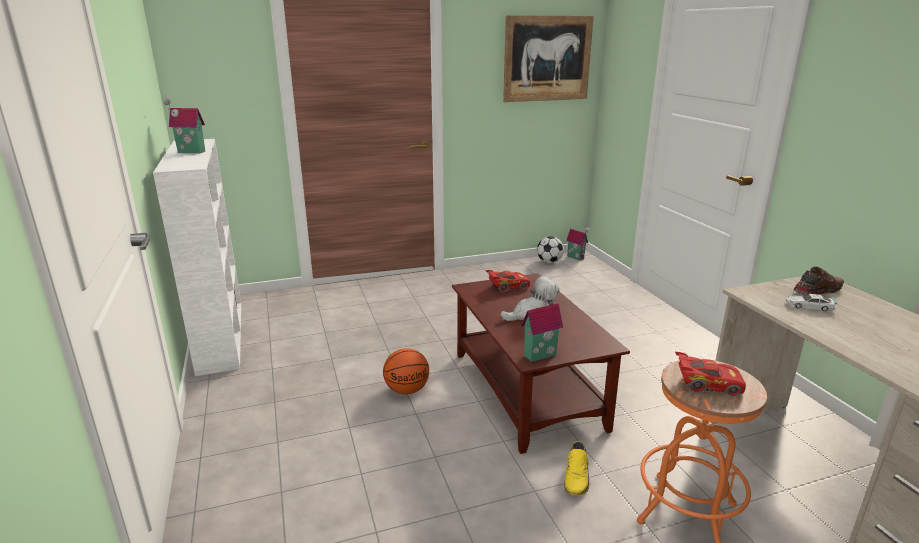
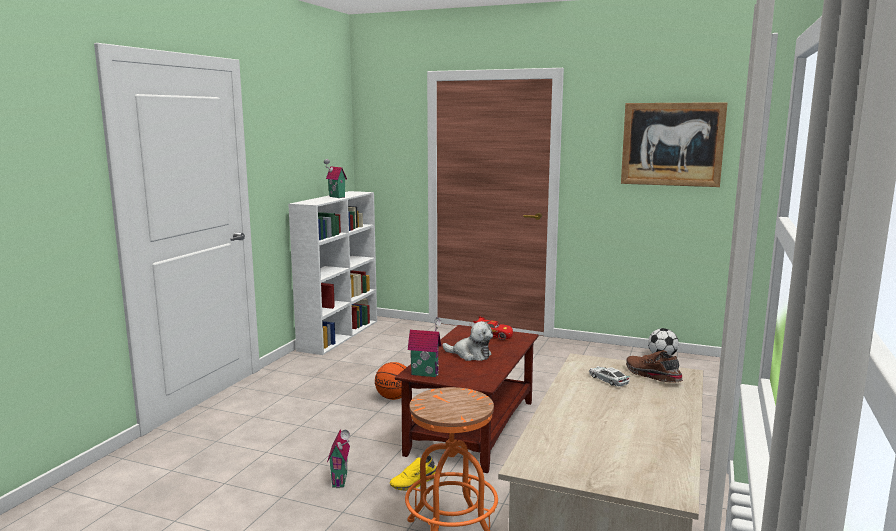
camera: 40 degrees right, 10 degrees down
(576, 257) = (699, 360): toy house -> toy house (341, 480)
(707, 385) = (444, 403): red toy car -> none
(816, 290) = (651, 375): brown shoe -> brown shoe turned 135 degrees counterclockwise

